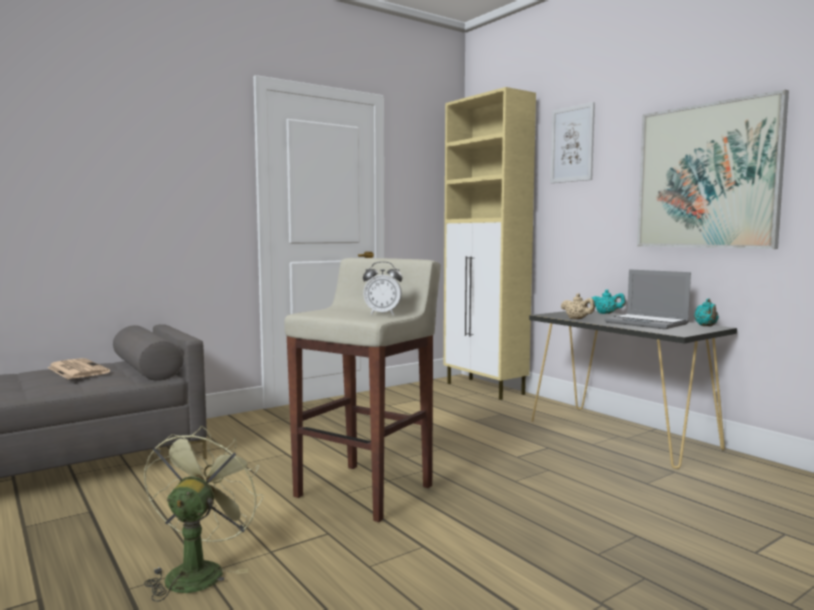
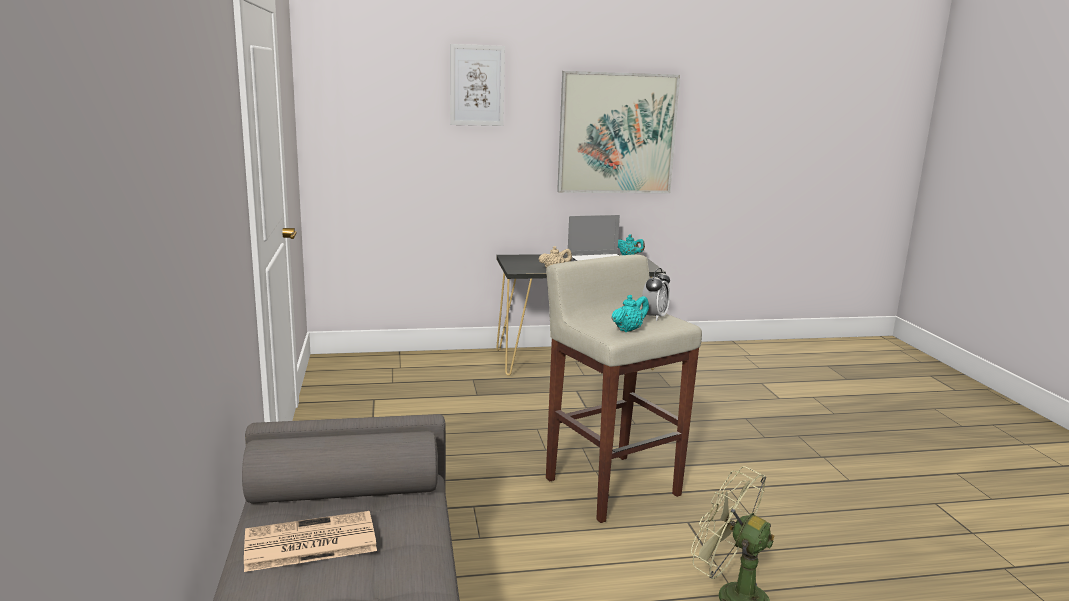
camera: 65 degrees left, 10 degrees up
(485, 389) = (385, 361): beige cabinet -> none
(606, 313) = (535, 257): turquoise teapot -> turquoise teapot (628, 330)

